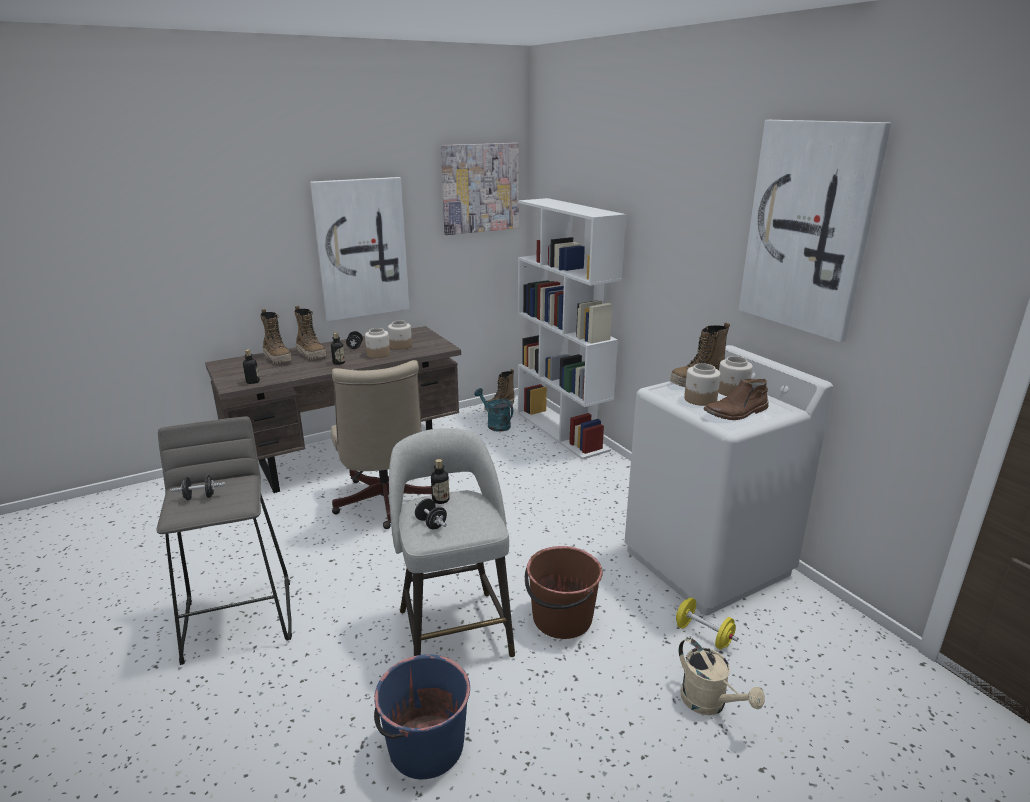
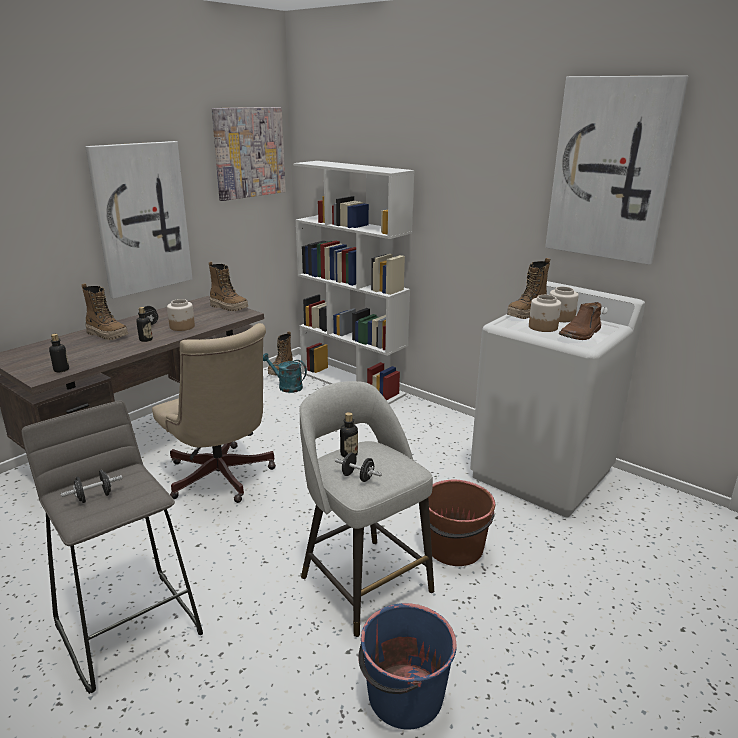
camera: 20 degrees left, 0 degrees up
(278, 358) = (71, 343): boot -> boot (229, 307)
(401, 346) = (199, 316): jar -> none
(703, 635) = (575, 534): yellow dumbbell -> none
(710, 703) = (614, 588): beige watering can -> none

